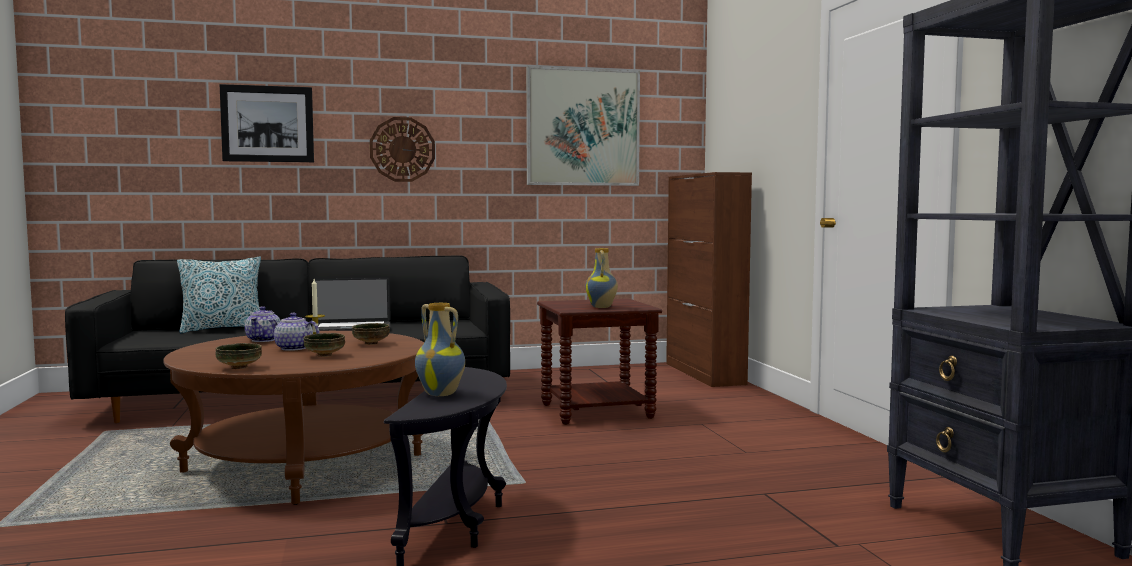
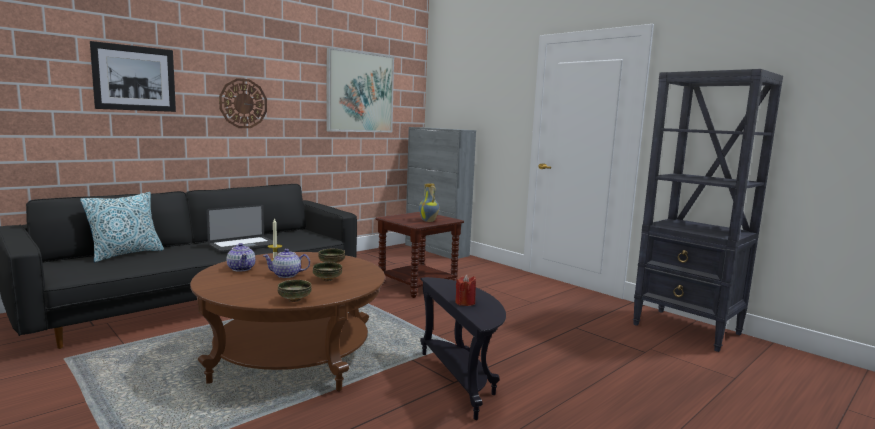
camera: 30 degrees left, 5 degrees up
(441, 394) = (465, 303): vase -> red candle
(704, 373) = (436, 250): brown cabinet -> grey cabinet

